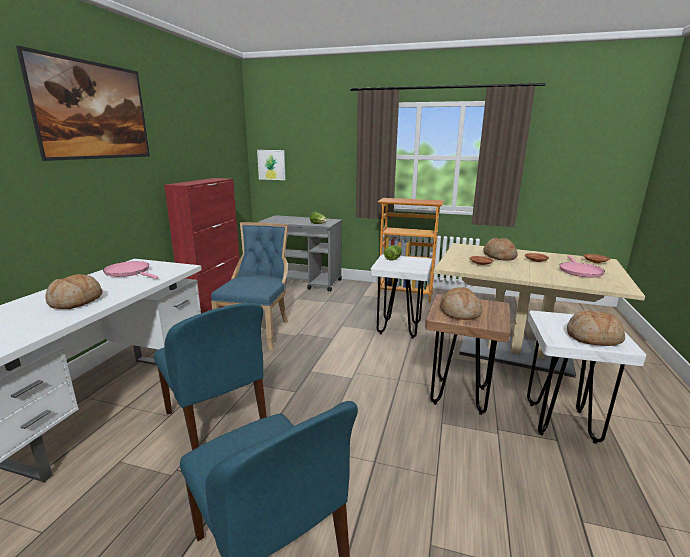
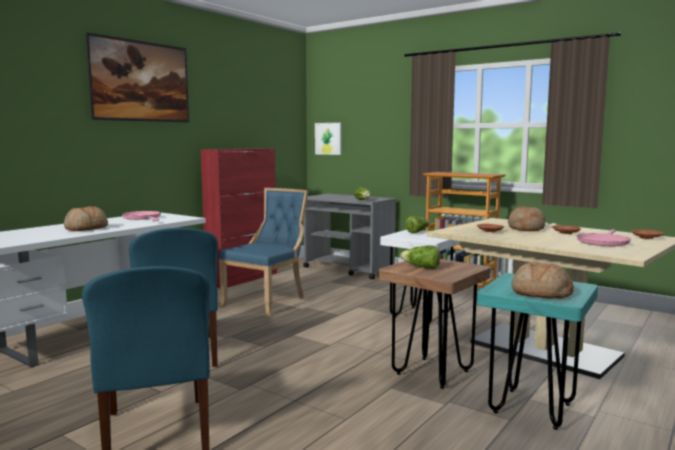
camera: 20 degrees right, 10 degrees down
(459, 312) = (421, 267): bread -> lettuce
(560, 422) = (531, 408): white stool -> turquoise stool

